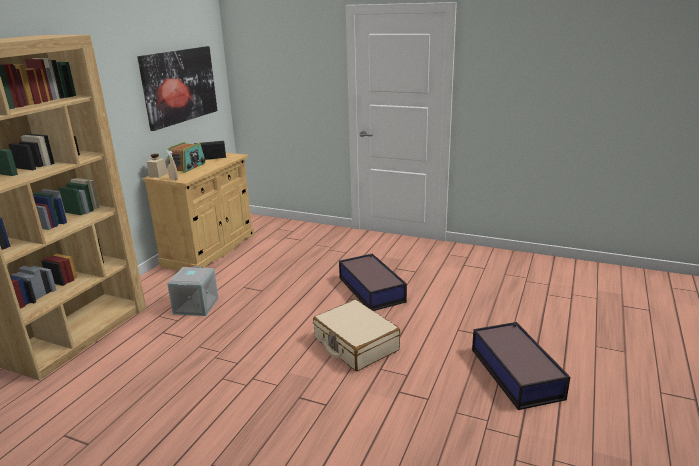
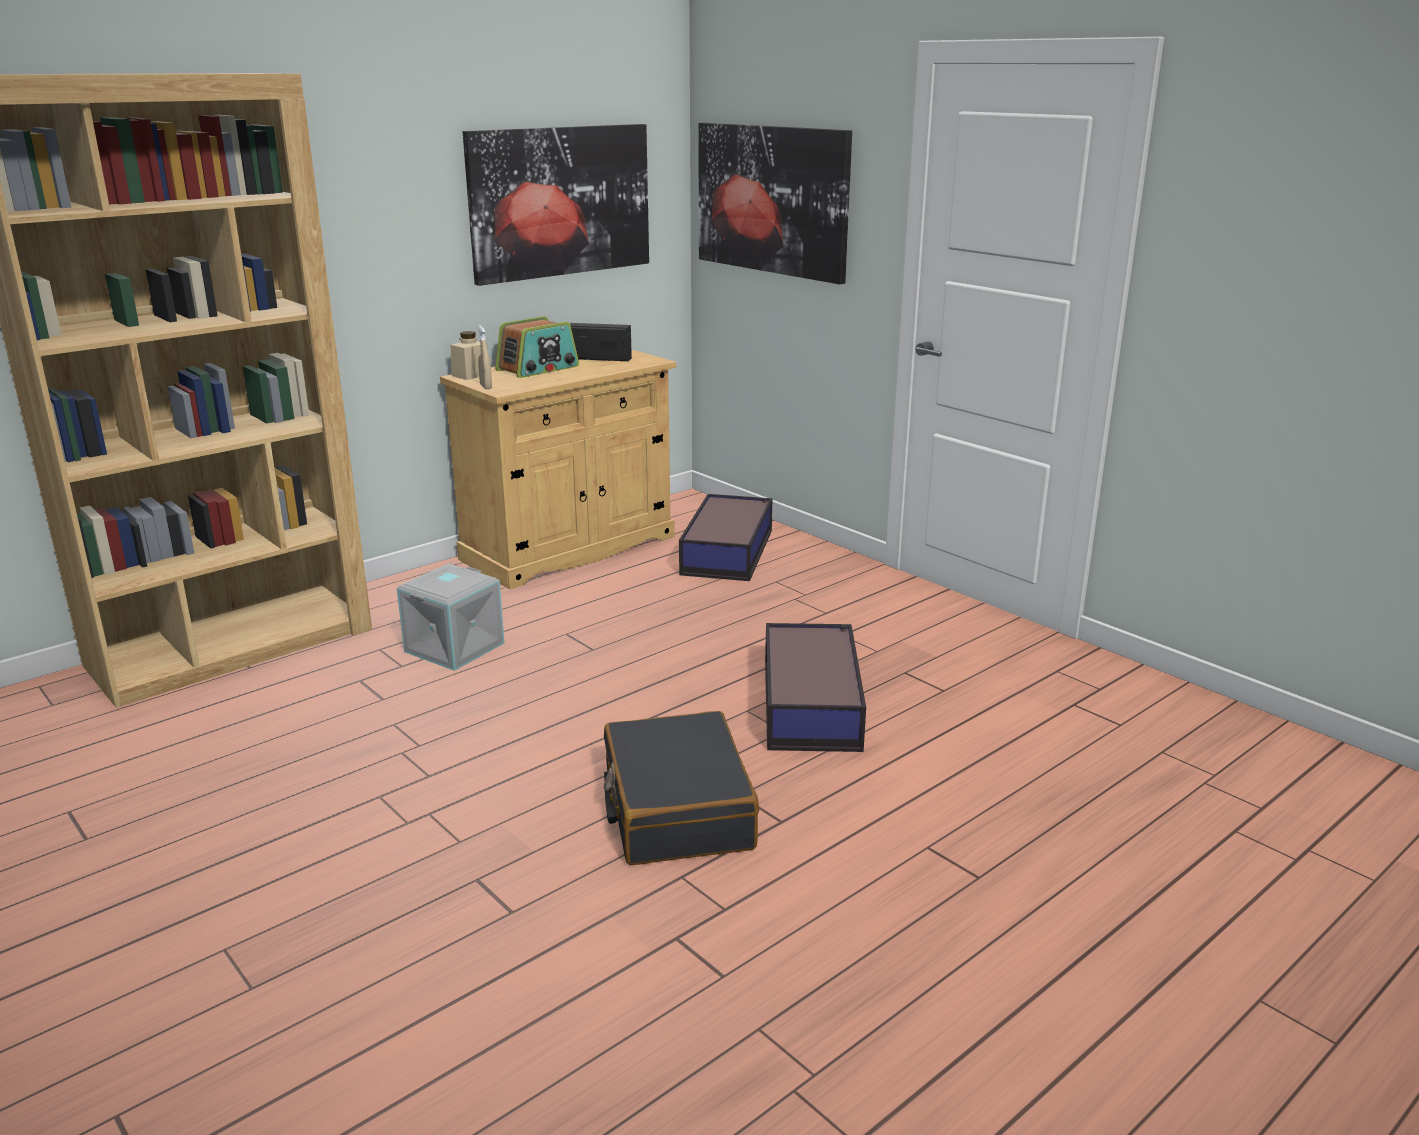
camera: 25 degrees right, 0 degrees up
(275, 76) = (772, 199): none -> picture
(355, 344) = (676, 809): beige suitcase -> black suitcase
(515, 372) = (981, 990): storage box -> storage box (728, 551)

